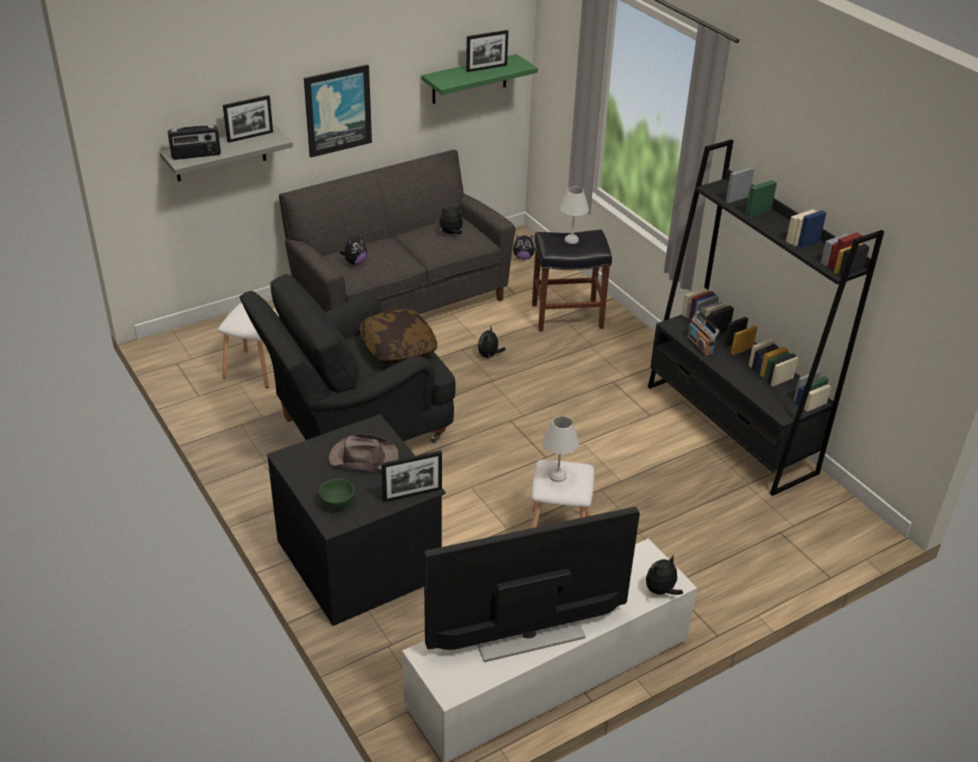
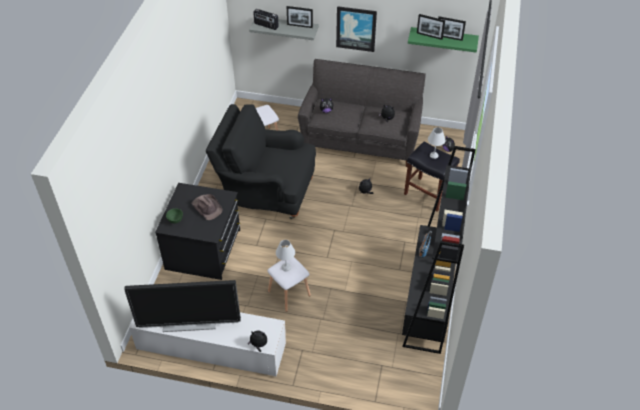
camera: 45 degrees right, 10 degrees up
(398, 348) = (288, 165): pillow -> none
(412, 494) = (204, 235): picture frame -> picture frame (429, 36)
(529, 636) = (189, 323): television -> television turned 150 degrees clockwise

